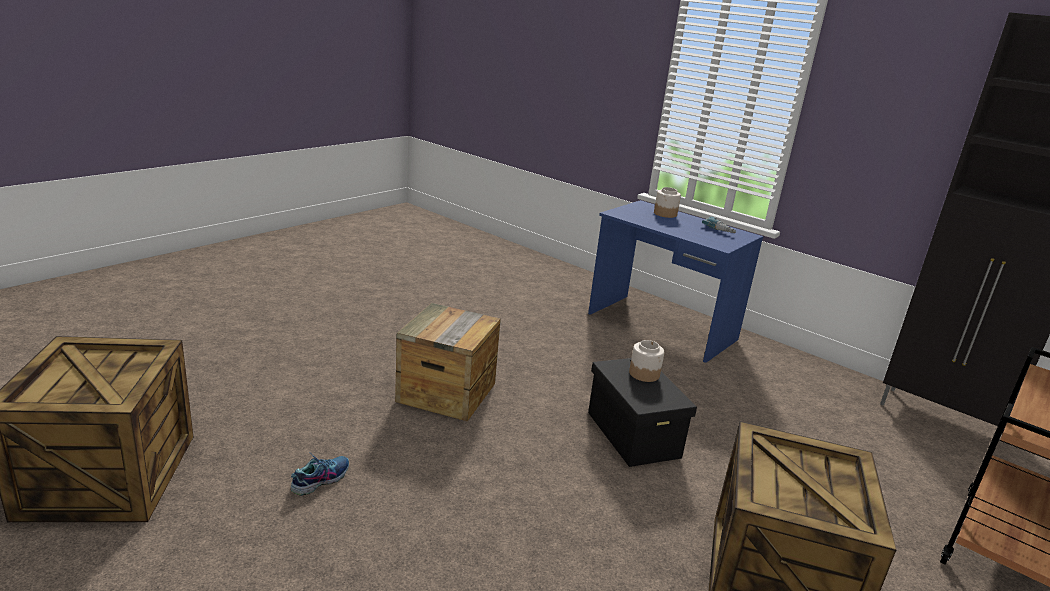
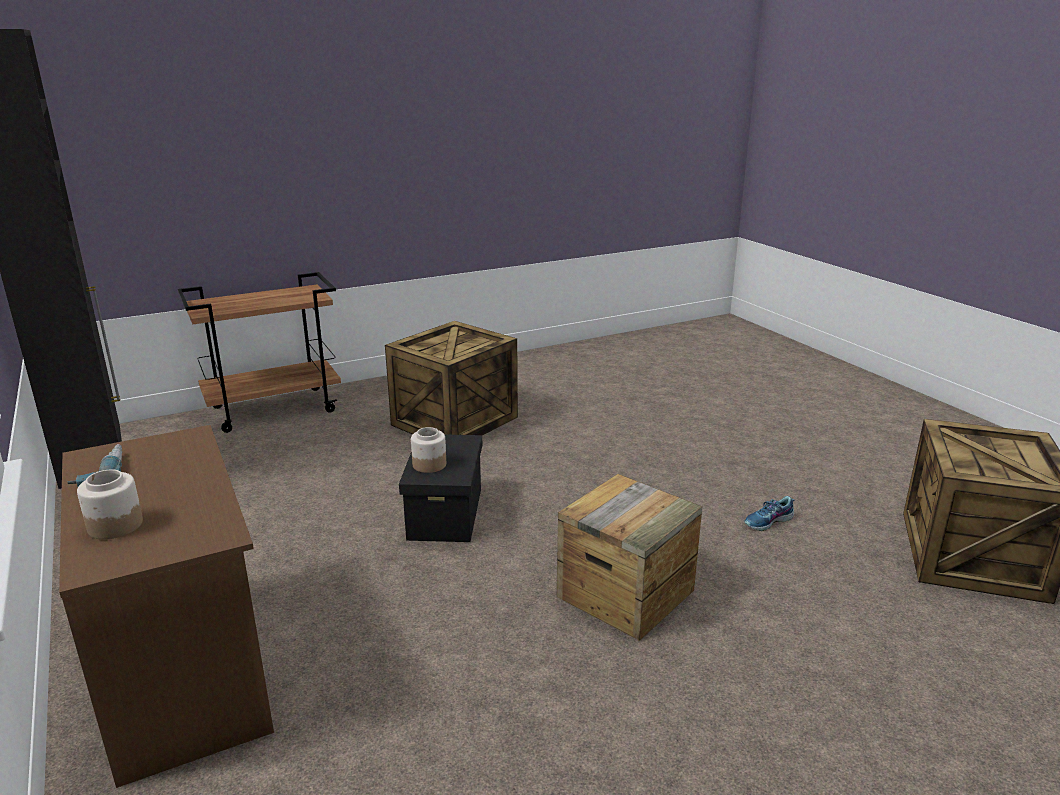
camera: 155 degrees left, 0 degrees up
(661, 327) = (186, 668): blue desk -> brown desk

